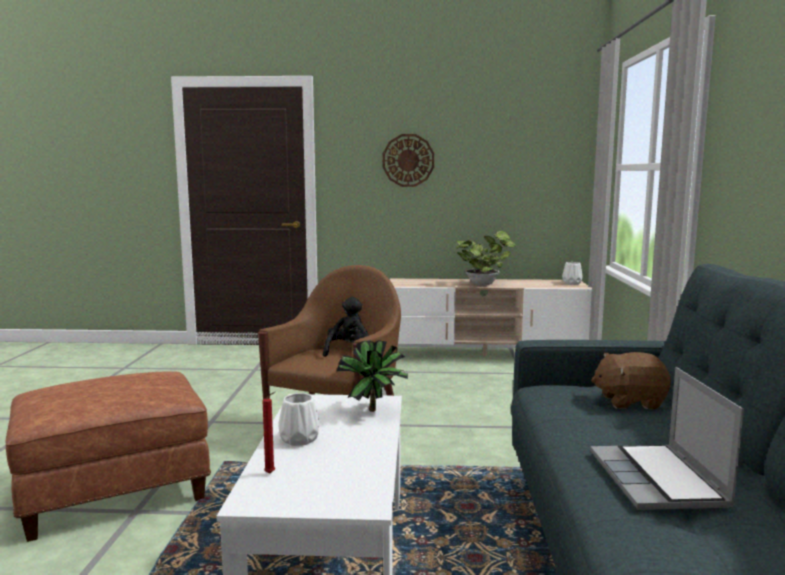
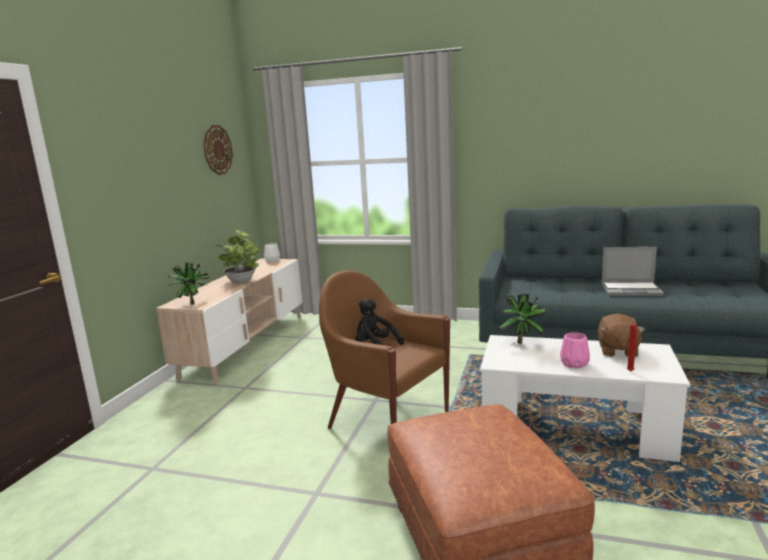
camera: 75 degrees left, 5 degrees up
(298, 439) = (574, 364): white vase -> pink vase
(404, 283) = (192, 303): none -> potted plant
(408, 160) = (143, 173): wall clock -> wall clock (217, 150)
(629, 401) = (534, 283): brown plush toy -> brown plush toy (617, 351)

